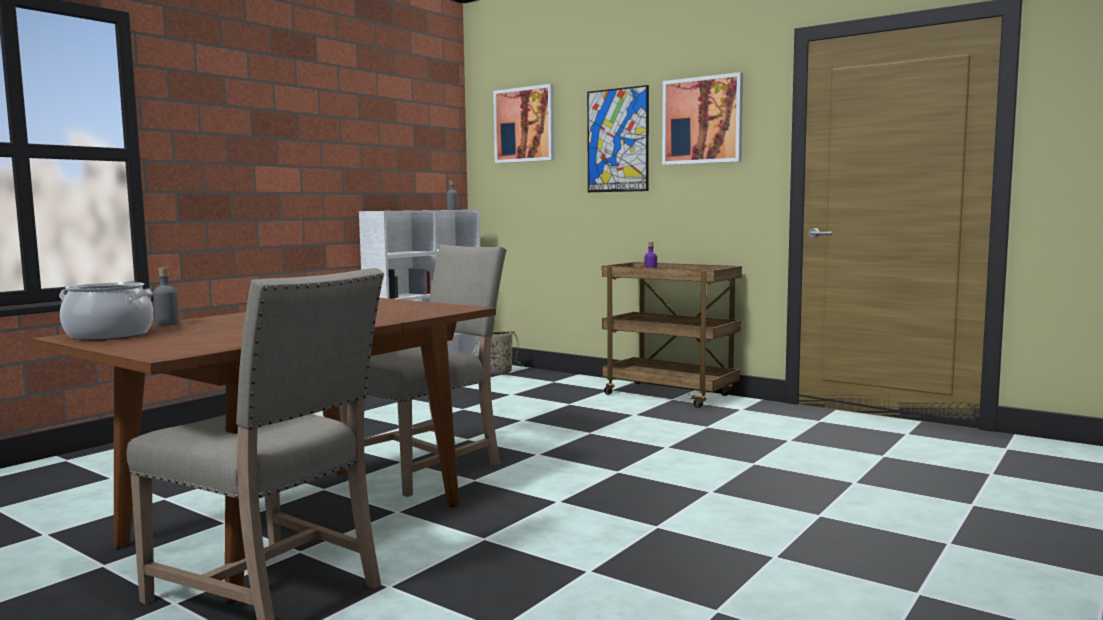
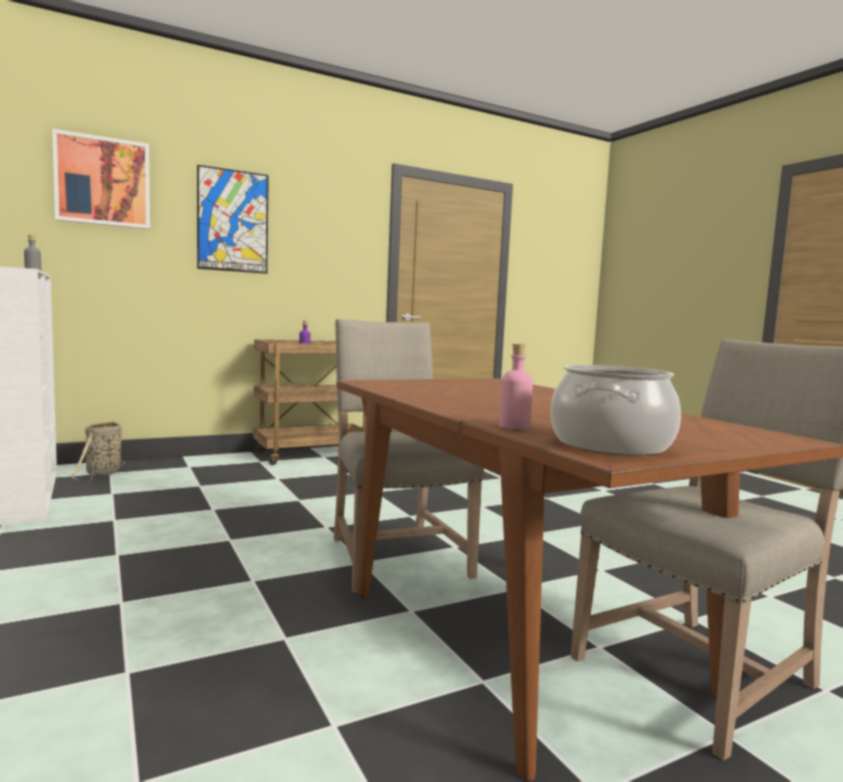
camera: 65 degrees left, 0 degrees up
(167, 324) = (514, 426): grey bottle -> pink bottle
(702, 120) = (320, 218): picture -> none

